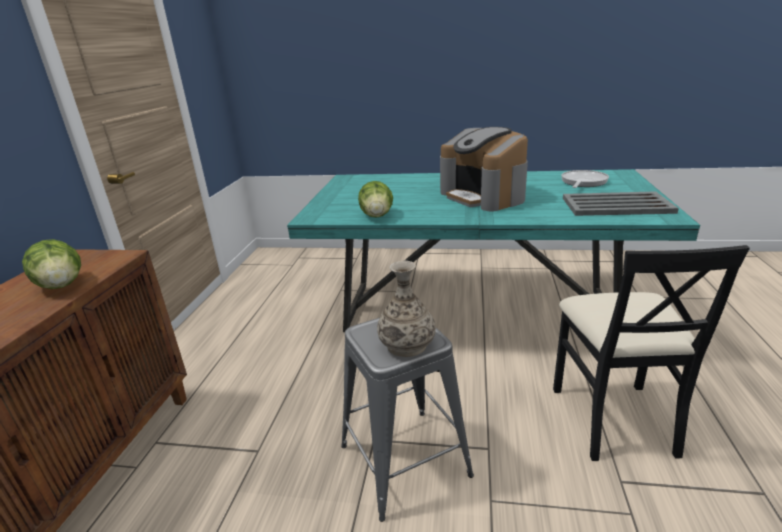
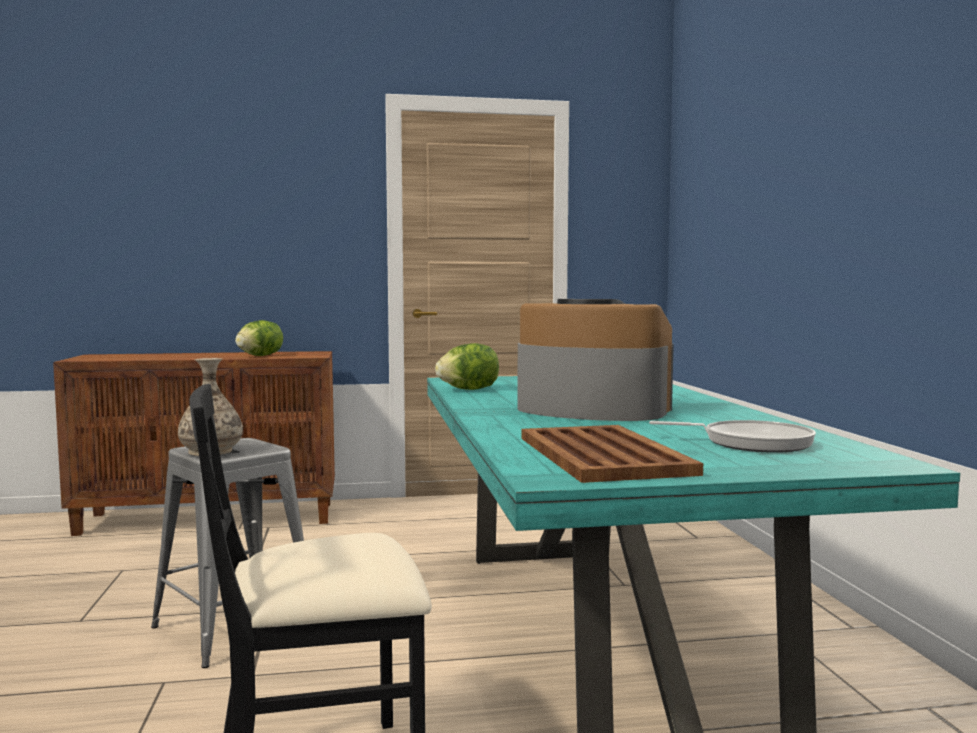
camera: 70 degrees right, 20 degrees down
(483, 196) = (591, 410): coffee machine -> coffee machine turned 75 degrees clockwise
(615, 205) = (602, 454): grey tray -> brown tray

